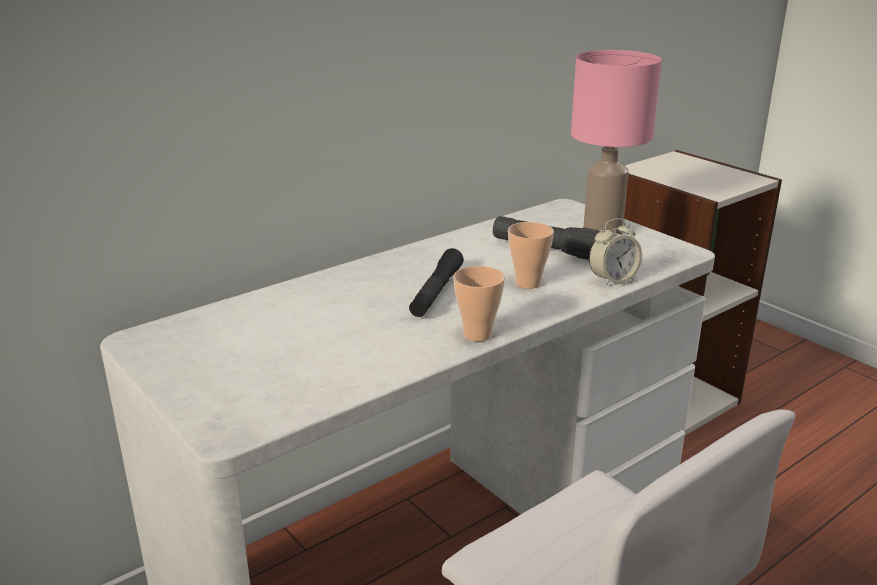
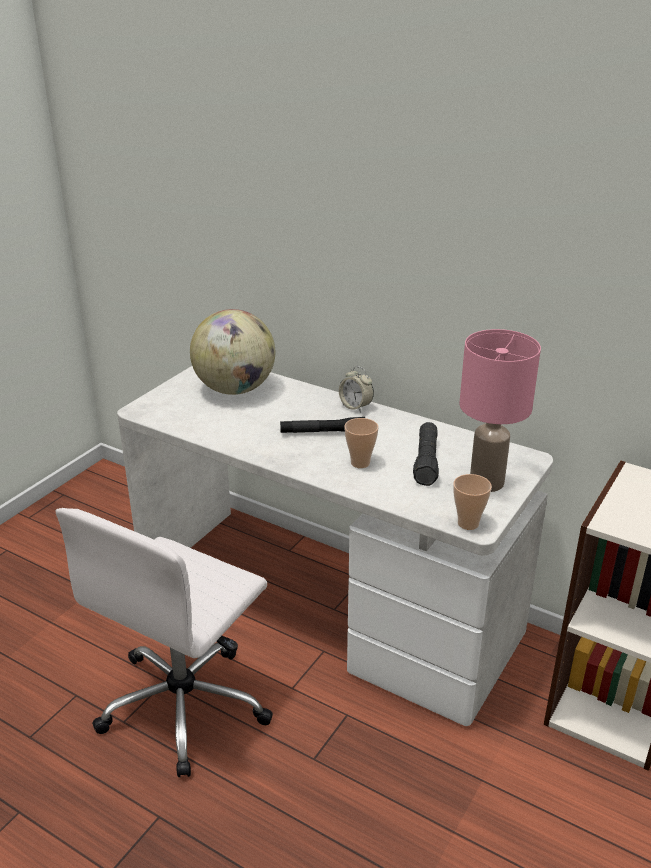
camera: 70 degrees right, 5 degrees up
(249, 333) = (235, 389): none -> globe
(477, 334) = (272, 457): cup -> cup (468, 523)
(613, 280) = (391, 497): alarm clock -> alarm clock (355, 406)

